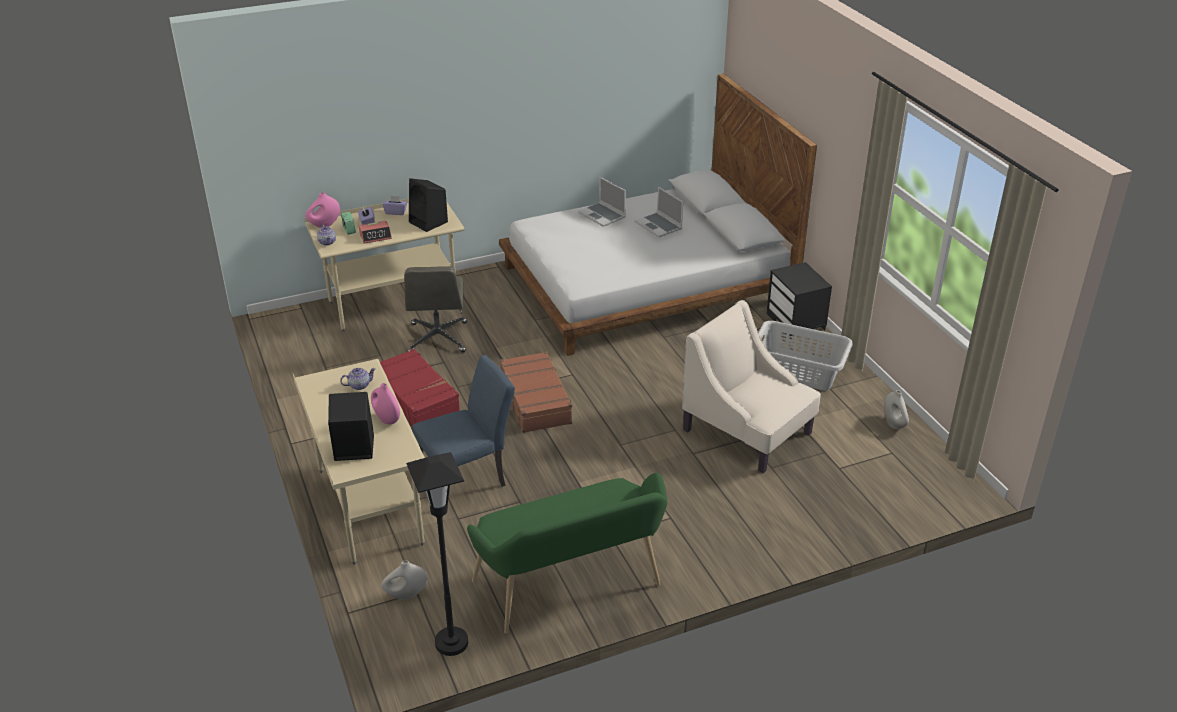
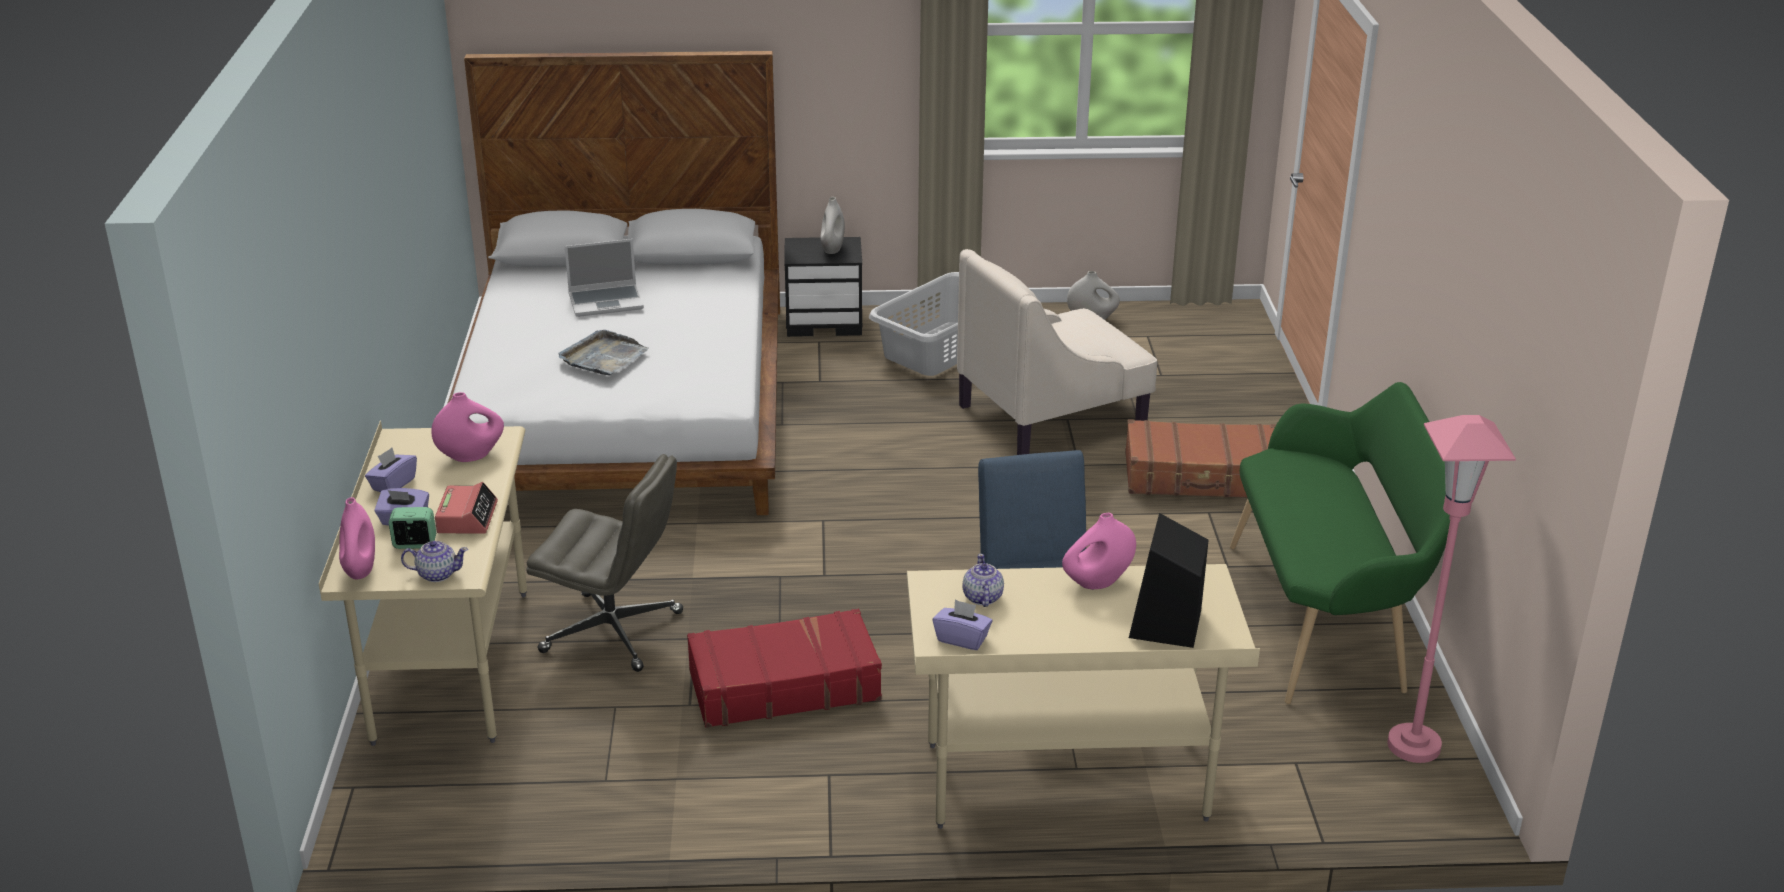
camera: 70 degrees left, 5 degrees down
(320, 386) = (962, 639): none -> purple tissue box
(406, 595) = (1299, 774): white vase -> white vase (832, 249)
(429, 222) = (471, 456): black speaker -> pink vase
(451, 642) = (1413, 746): black floor lamp -> pink floor lamp
(534, 401) = (872, 568): brown suitcase -> brown suitcase (1202, 477)
(595, 241) = (603, 357): none -> grey tray
(602, 215) = (527, 336): laptop -> none

